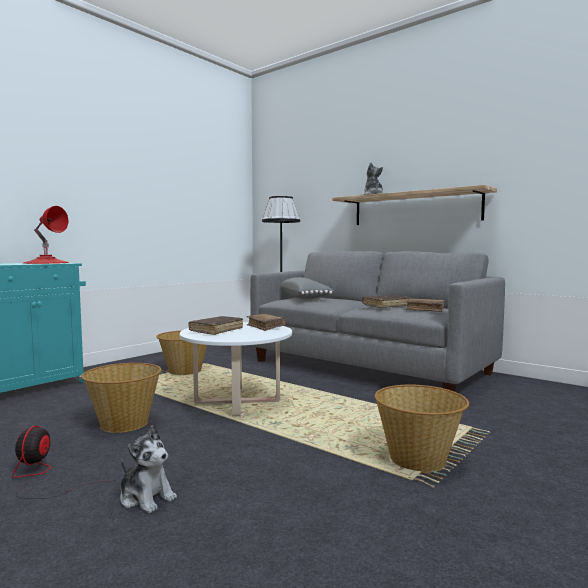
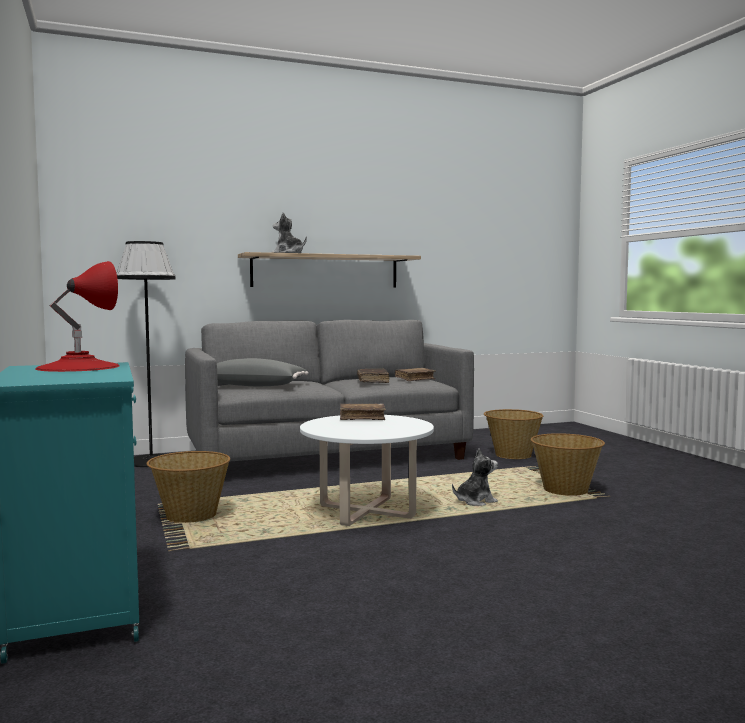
camera: 60 degrees left, 0 degrees up
(41, 477) = (492, 605): fan -> none
(124, 423) = (367, 561): basket -> basket (512, 455)
(146, 497) = (572, 568): plush toy -> plush toy (475, 501)
(216, 330) = (355, 429): brown book -> none

